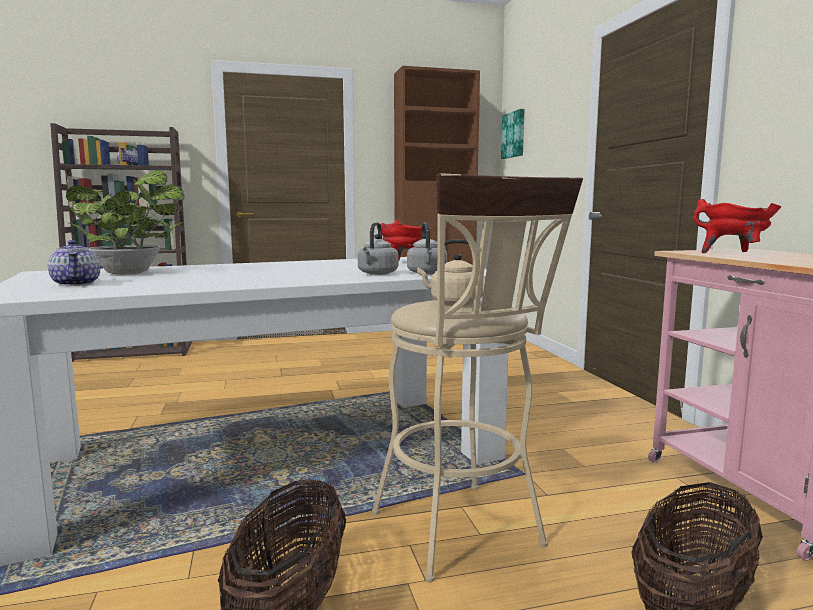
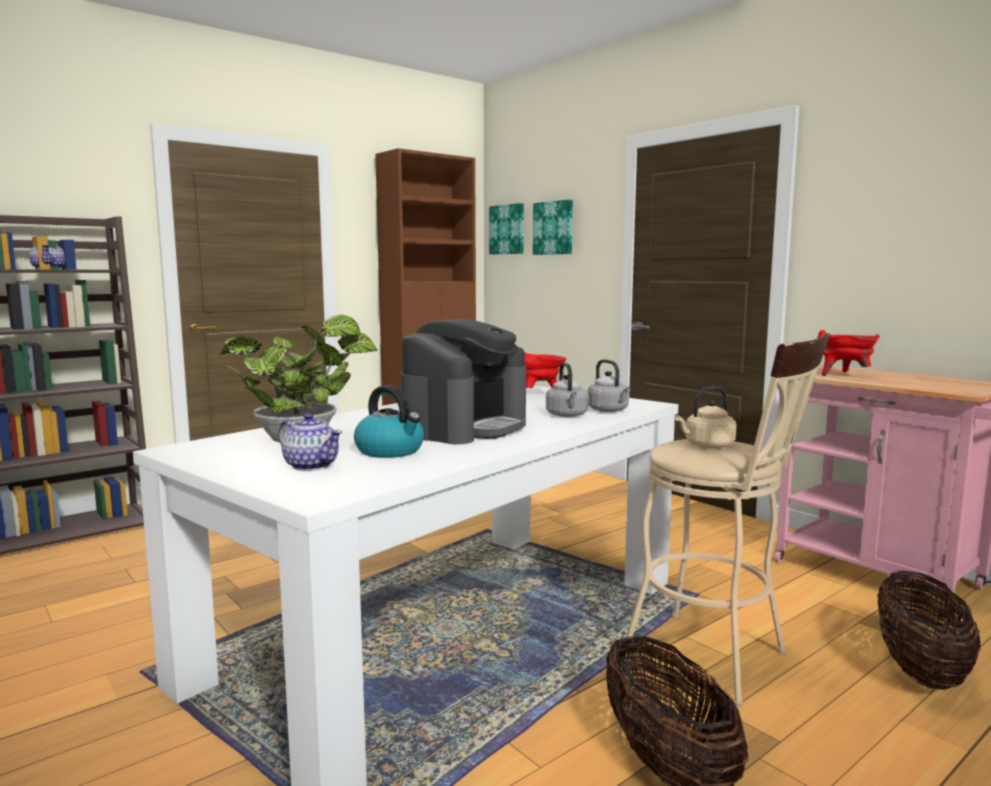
camera: 25 degrees left, 0 degrees up
(158, 281) = (391, 451): none -> kettle
(267, 274) = (465, 427): none -> coffee machine
(543, 128) = (554, 228): none -> picture

